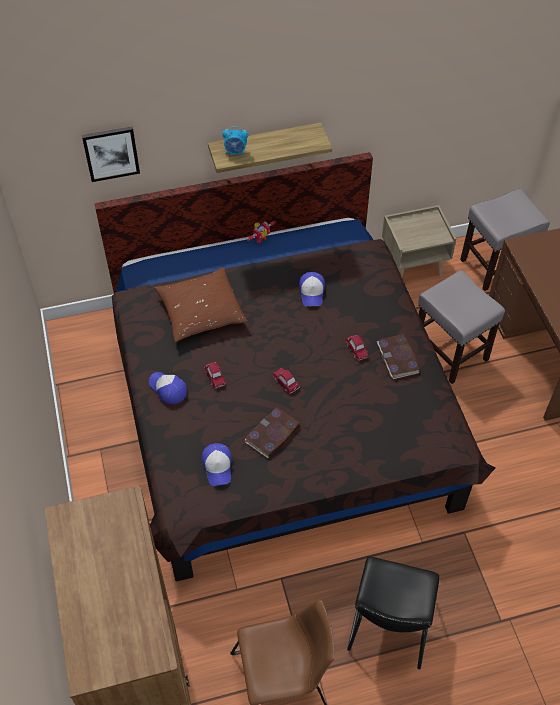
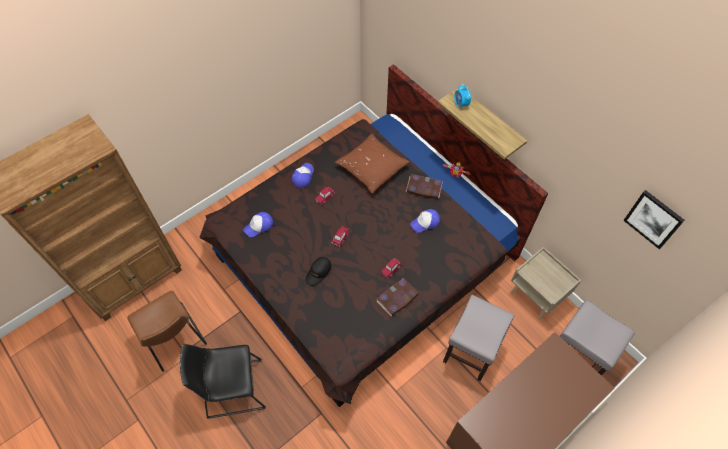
camera: 65 degrees right, 5 degrees up
(111, 153) = (410, 42): picture -> picture (653, 219)
(272, 434) = (296, 246): book -> book (424, 188)
(324, 423) = (318, 272): none -> black cap

